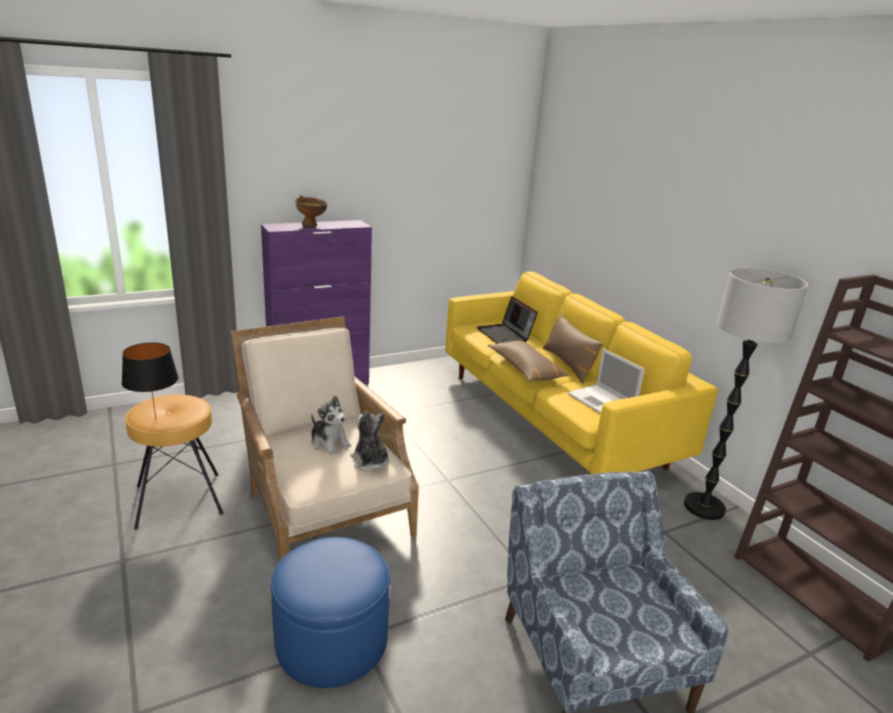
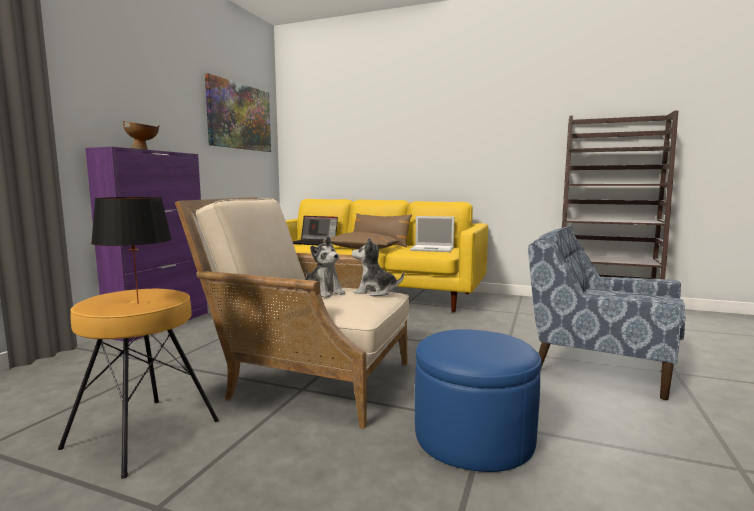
camera: 40 degrees left, 15 degrees down
(329, 443) = (323, 292): plush toy -> plush toy turned 45 degrees clockwise
(464, 163) = (239, 116): none -> picture
(704, 507) = (511, 300): floor lamp -> none

